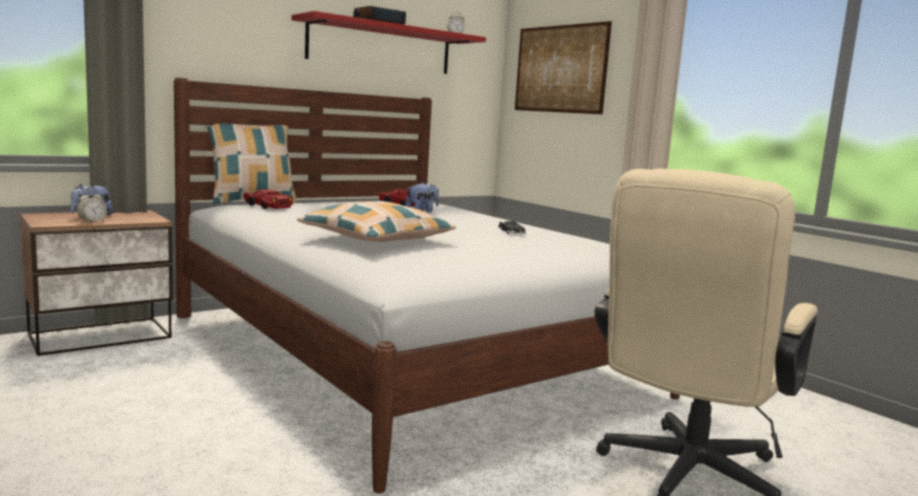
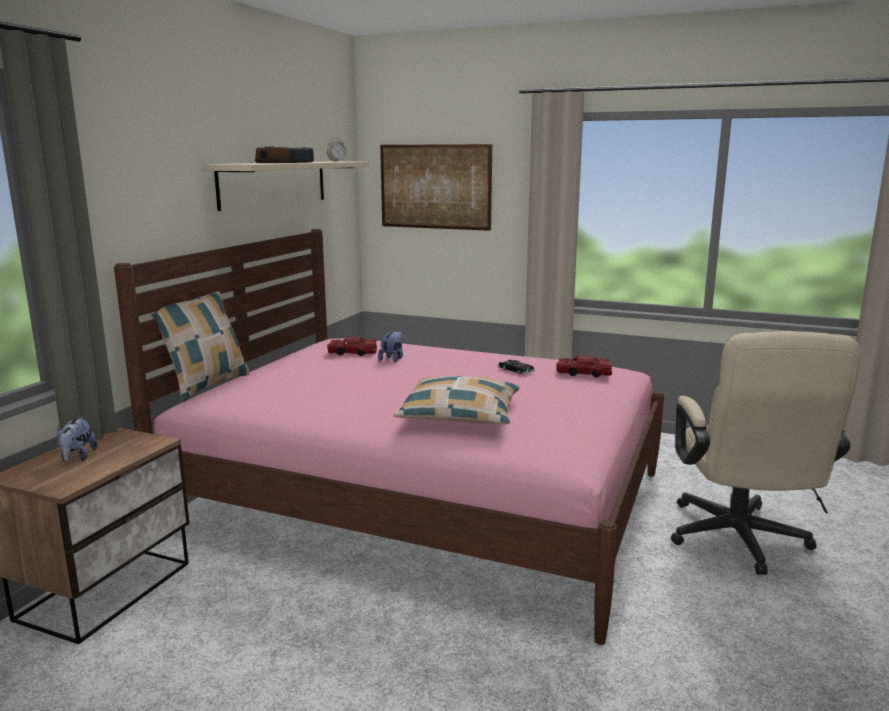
camera: 30 degrees left, 5 degrees up
(92, 221) = (103, 466): alarm clock -> none
(267, 206) = (254, 391): red toy car -> red toy car (584, 373)
(381, 47) = (274, 183): red shelf -> beige shelf
(405, 353) = (424, 501): white bed -> pink bed

